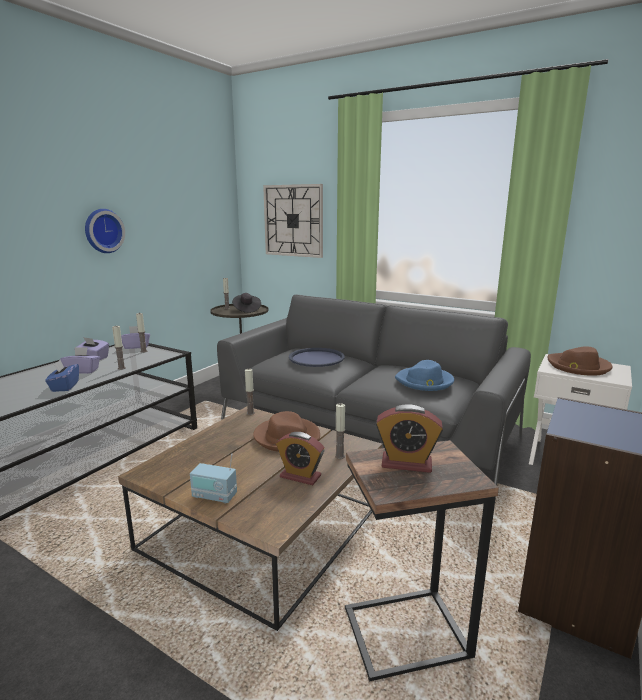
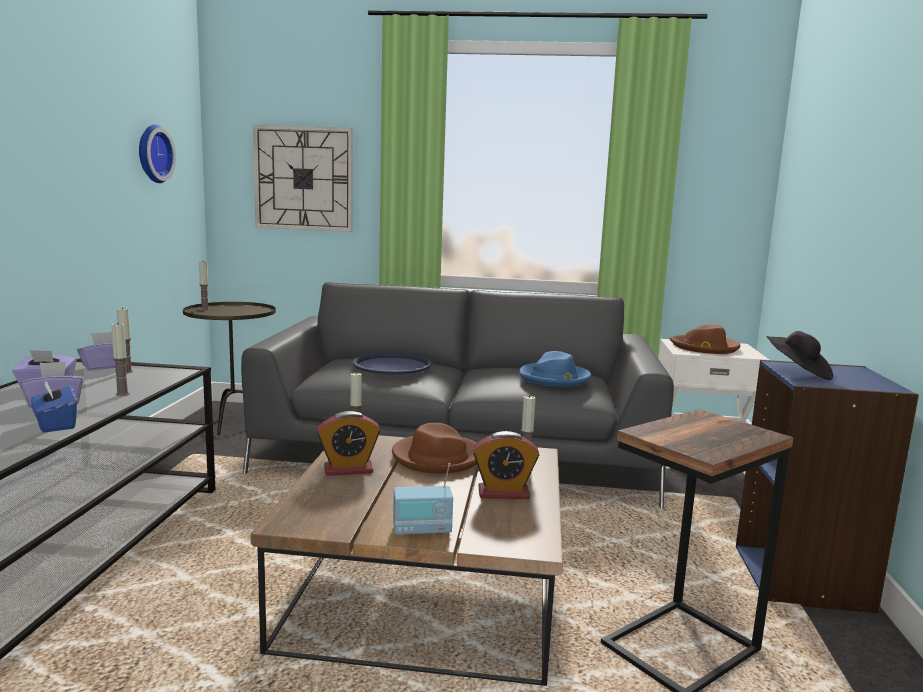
camera: 25 degrees left, 5 degrees down
(103, 231) = (41, 174): wall clock -> wall clock (152, 154)
(246, 310) = (239, 310): black hat -> black hat (797, 373)
(406, 463) = (690, 431): alarm clock -> alarm clock (348, 469)

